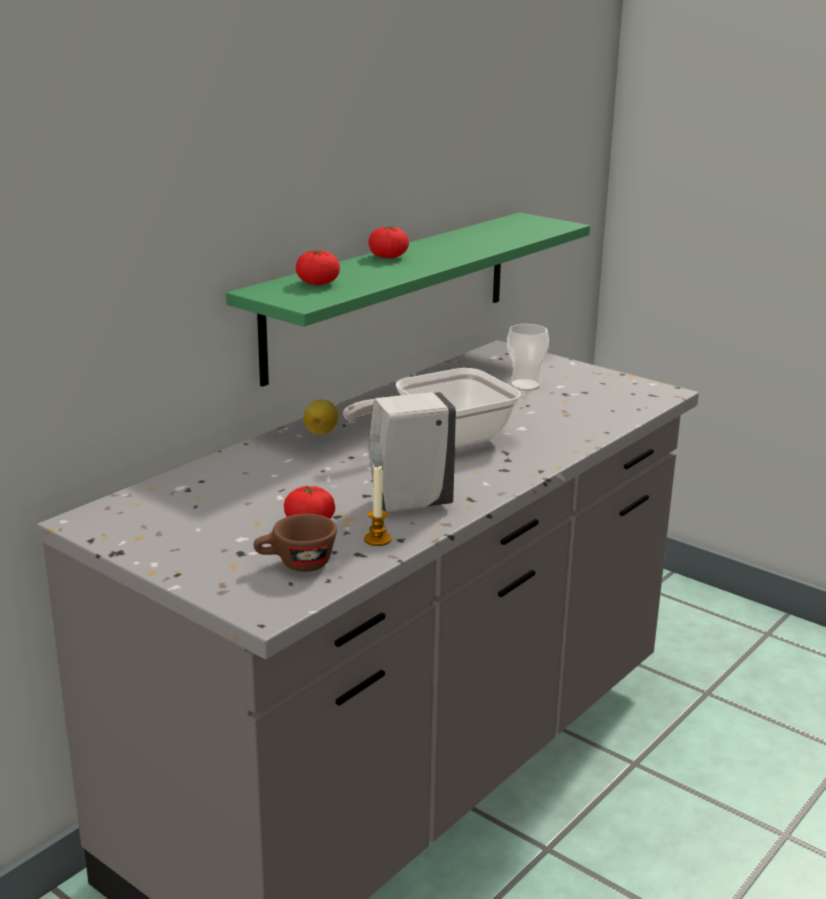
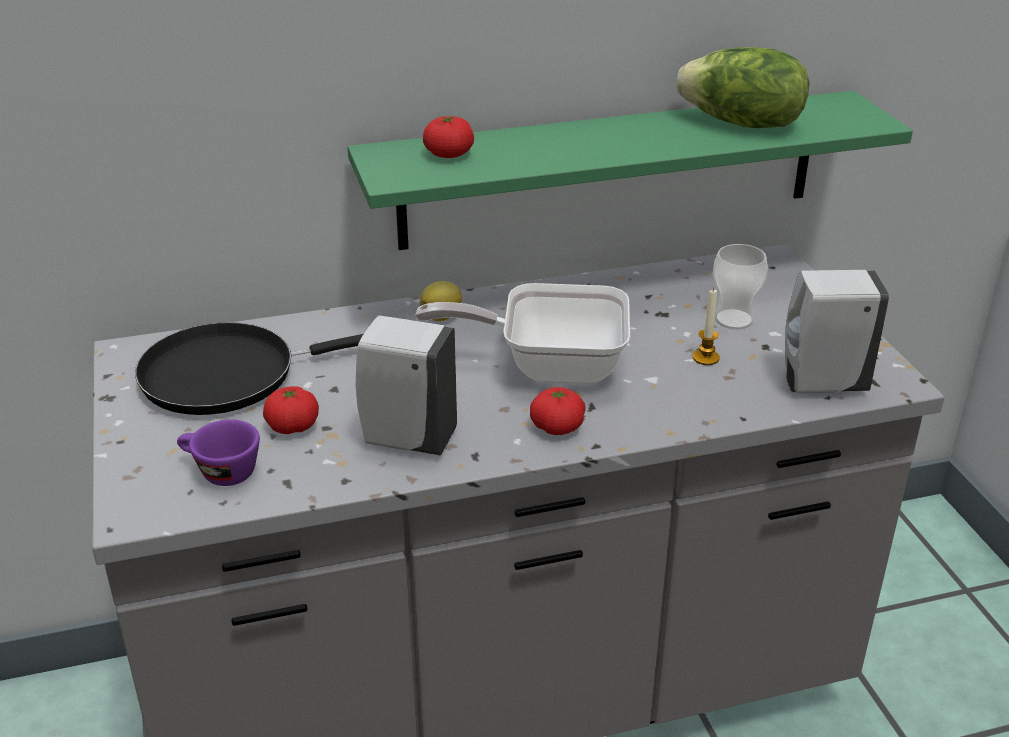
camera: 35 degrees right, 10 degrees up
(205, 509) = (230, 375): none -> black frying pan
(296, 565) = (220, 472): brown cup -> purple cup
(377, 539) = (325, 471): candle -> candle (705, 358)
(388, 257) = (582, 131): tomato -> tomato (557, 427)
(485, 237) = (742, 124): none -> lettuce
(624, 404) = (819, 384): none -> white soap dispenser

